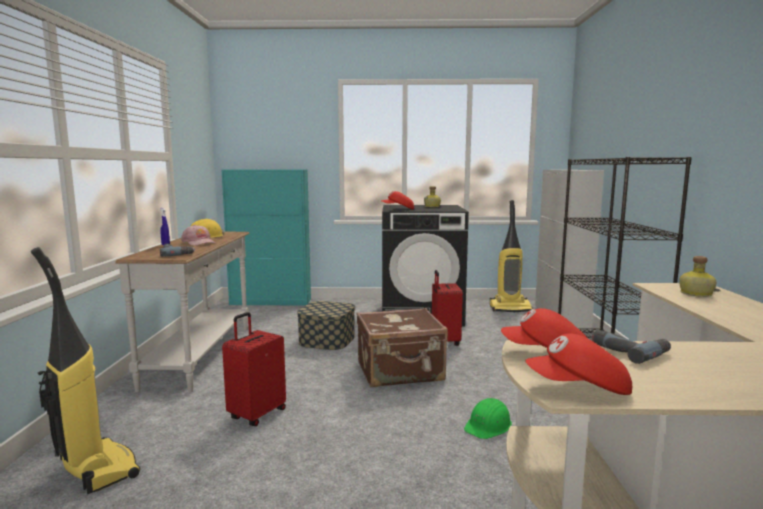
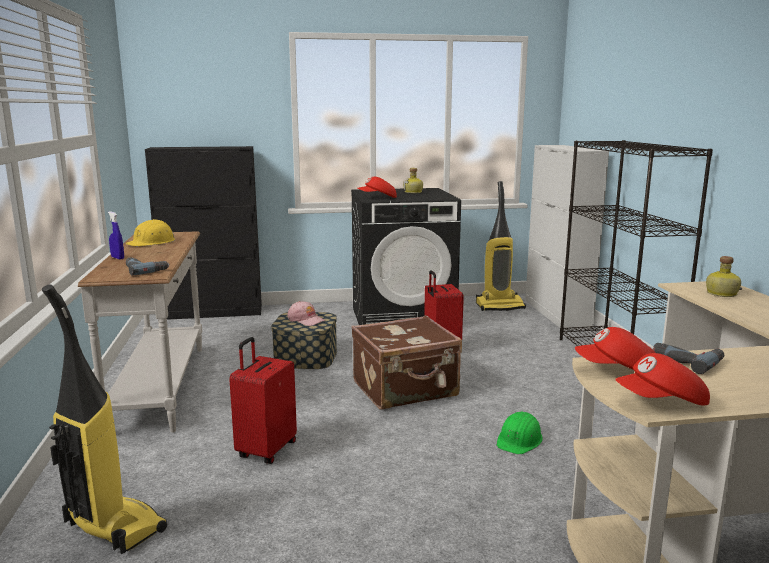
camera: 10 degrees left, 5 degrees up
(199, 242) = (155, 252): pink cap -> pink cap (306, 320)
(271, 302) = (213, 312): turquoise cabinet -> black cabinet

